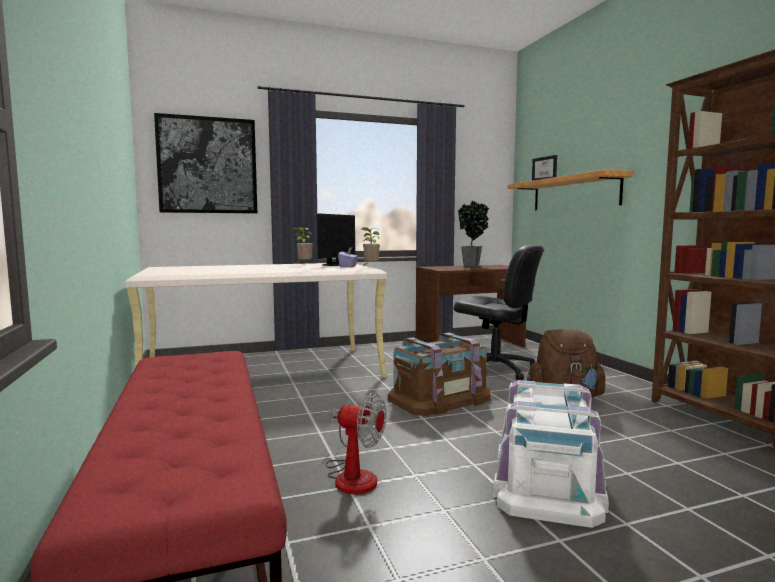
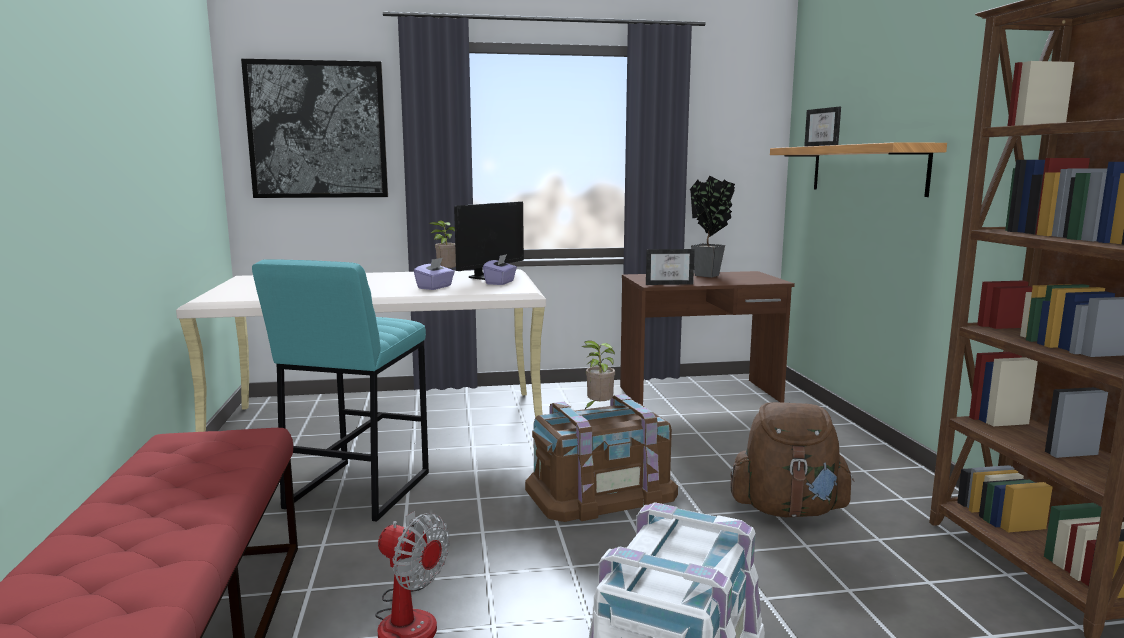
camera: 10 degrees right, 5 degrees up
(268, 408) = (356, 491): none -> turquoise stool
(306, 268) = (435, 287): none -> purple tissue box
(370, 266) = (532, 283): potted plant -> potted plant (598, 407)
(453, 269) = (669, 283): none -> picture frame
(495, 369) = (714, 442): black office chair -> none

